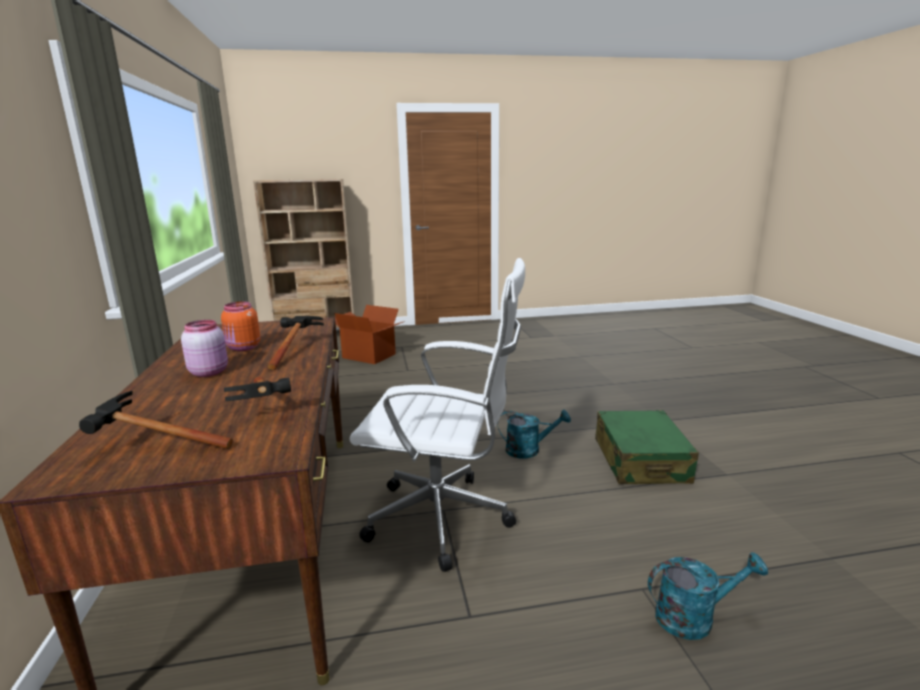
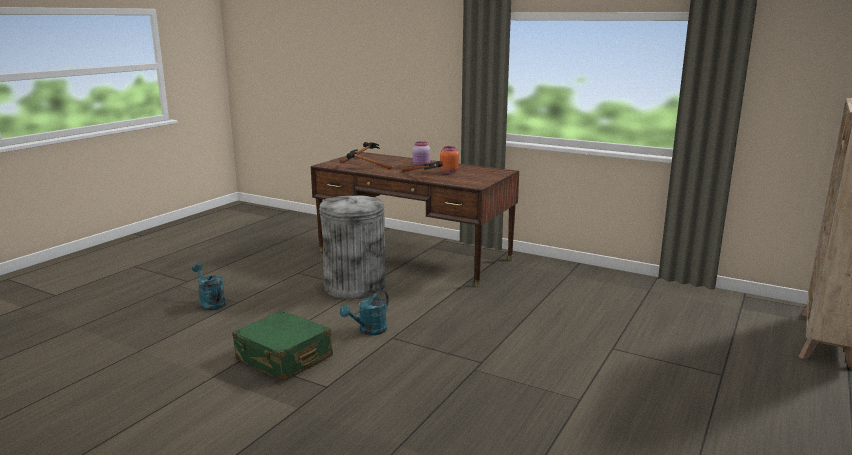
camera: 130 degrees right, 0 degrees up
(369, 355) = (695, 346): cardboard box -> none
(445, 519) = (354, 286): white office chair -> grey trash can
(694, 617) = (210, 303): turquoise watering can -> turquoise watering can turned 105 degrees clockwise

